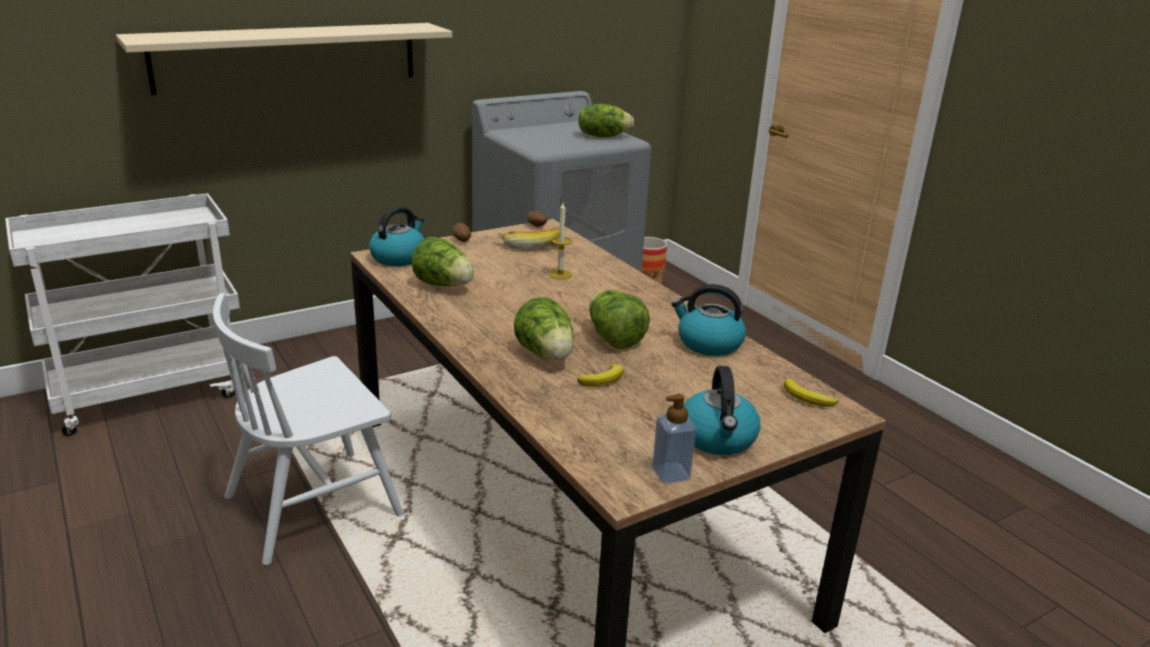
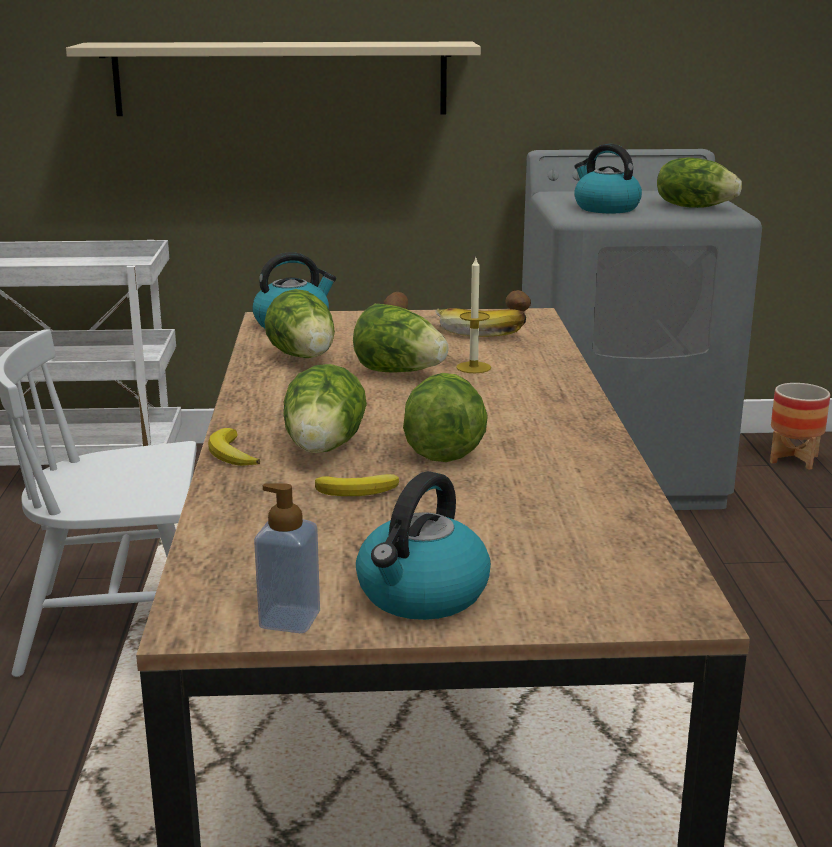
camera: 30 degrees right, 5 degrees down
(520, 286) = (399, 372): none -> lettuce
(708, 343) = (578, 478): kettle -> kettle (605, 208)
(808, 398) = (645, 577): banana -> banana (231, 454)

